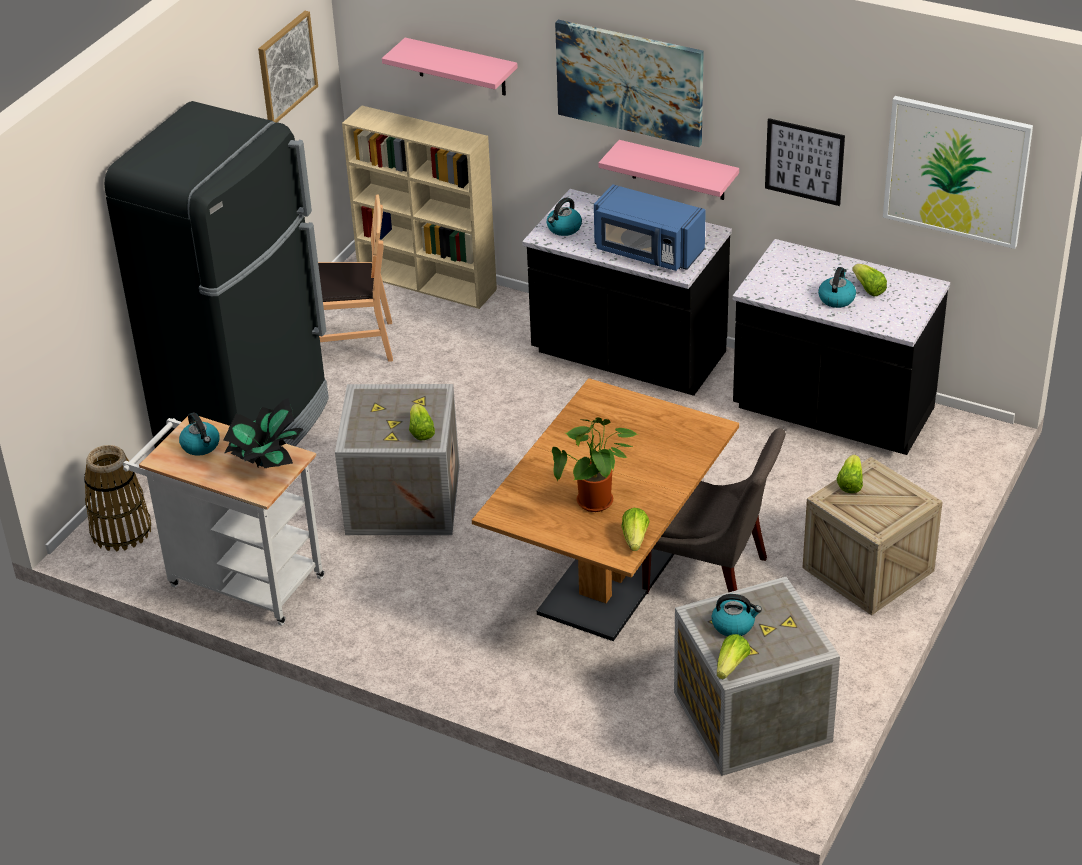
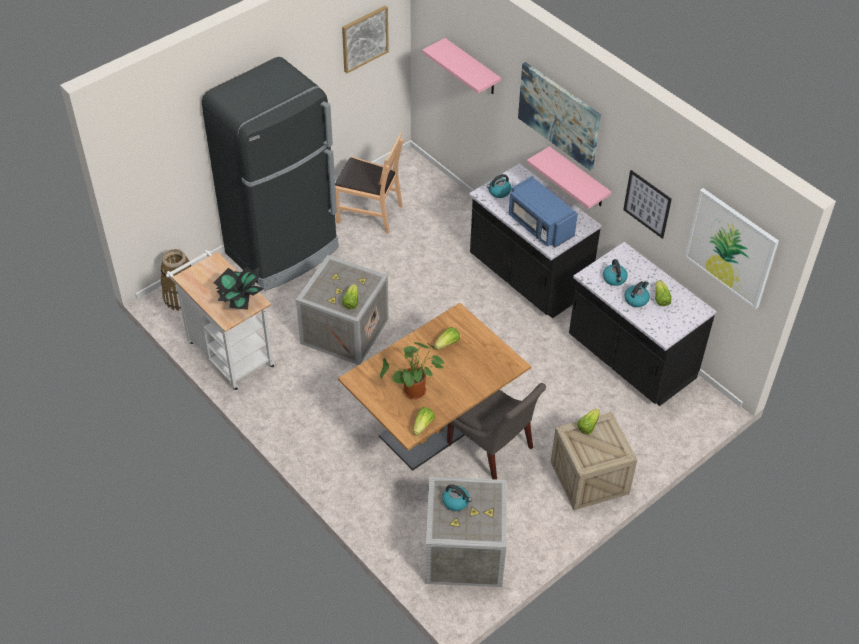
camera: 20 degrees right, 10 degrees up
(201, 446) = (211, 276): kettle -> kettle (614, 279)
(428, 282) = (438, 185): beige bookcase -> none
(731, 666) = (439, 529): lettuce -> lettuce (447, 344)

